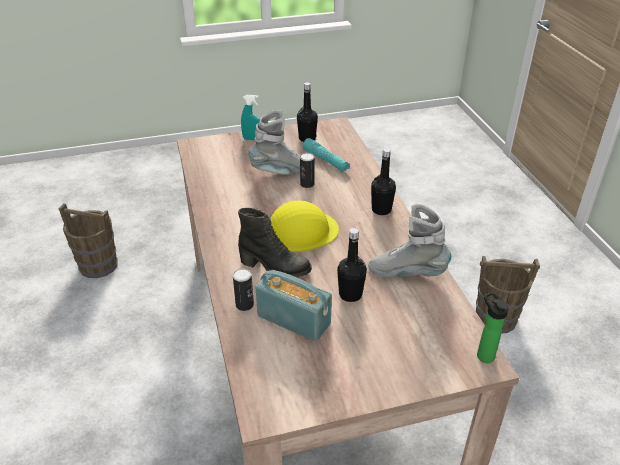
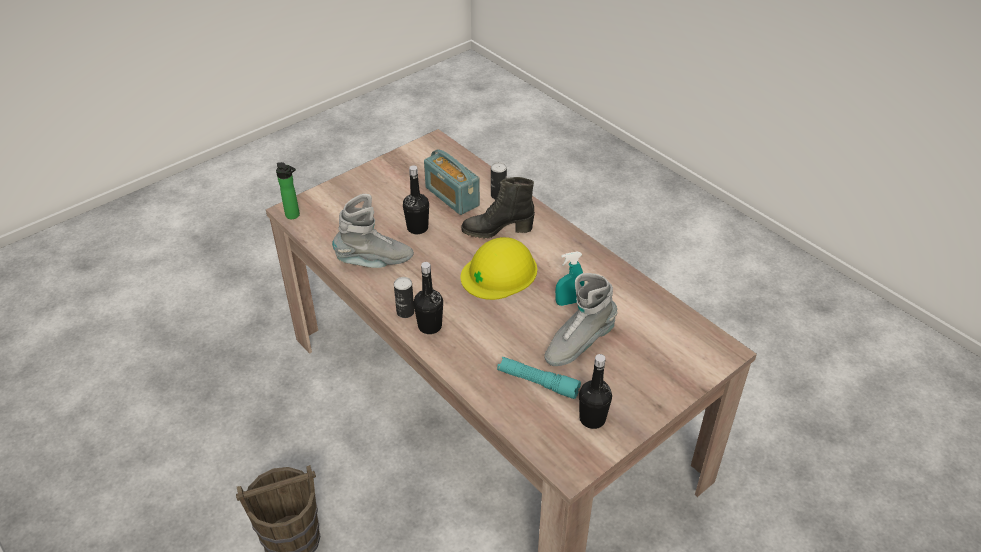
camera: 155 degrees right, 5 degrees up
(98, 265) = (813, 425): brown bucket -> none
(252, 139) = (663, 389): turquoise spray bottle -> turquoise spray bottle (568, 302)
(294, 320) = (452, 196): radio -> radio turned 45 degrees clockwise
(307, 184) = (534, 335): can -> can (405, 312)

